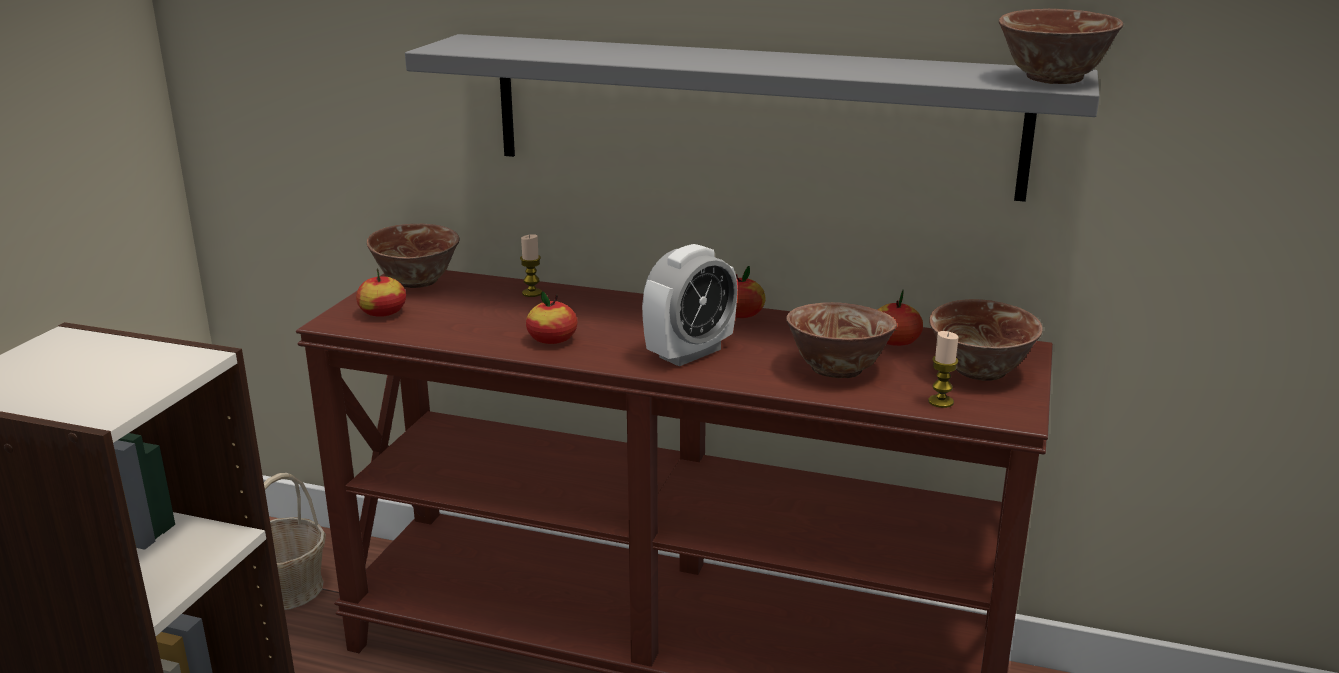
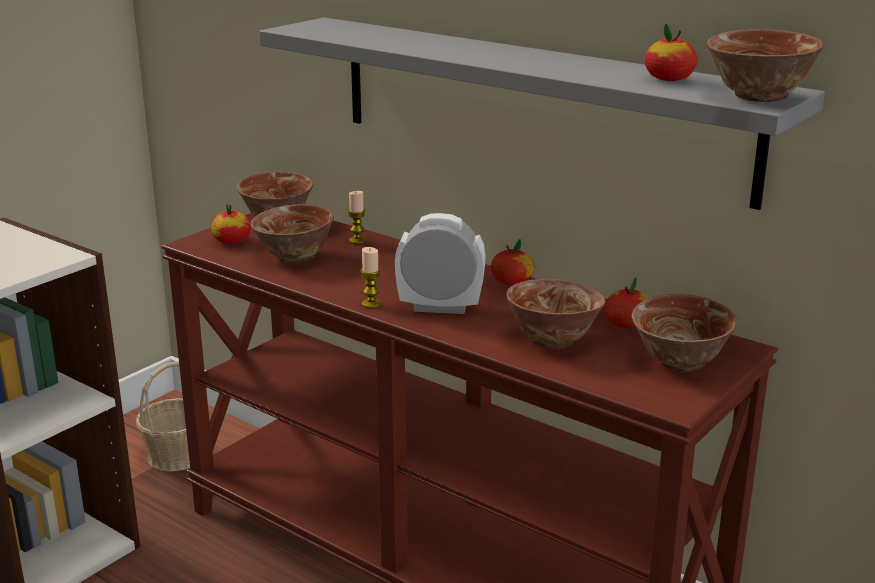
camera: 20 degrees right, 0 degrees up
(476, 321) = (295, 257): none -> bowl
(552, 340) = (340, 280): apple -> apple (669, 79)
(690, 353) = (440, 307): alarm clock -> alarm clock turned 150 degrees counterclockwise
(940, 402) = (618, 382): candle -> candle (371, 304)

